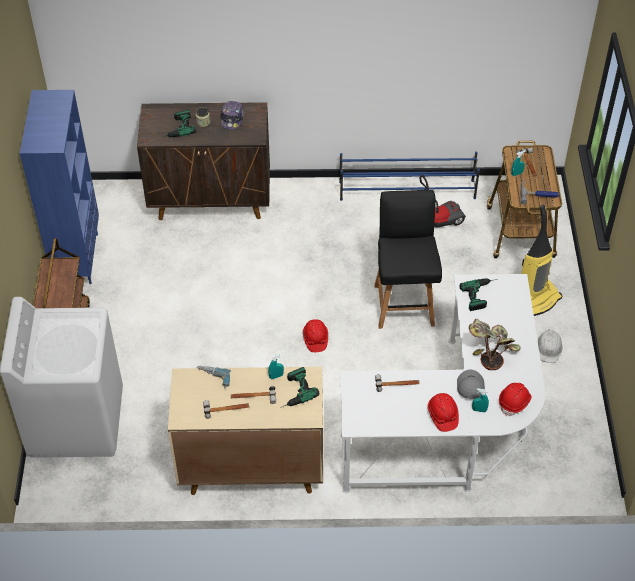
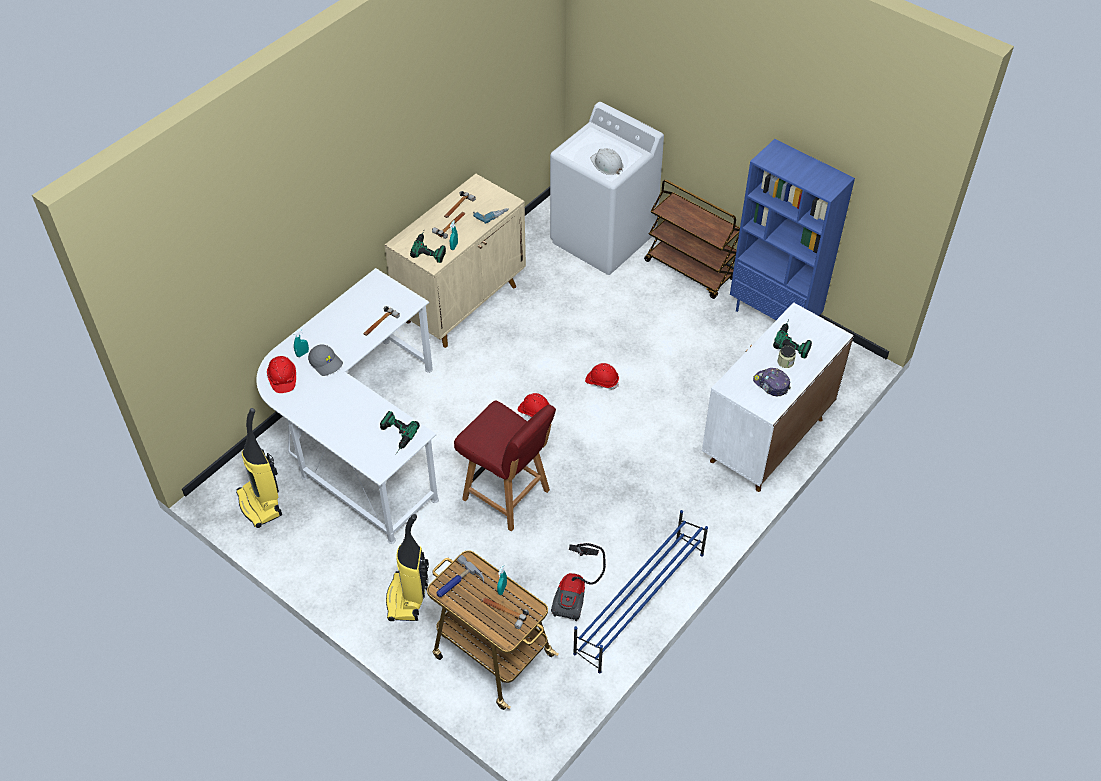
camera: 130 degrees right, 0 degrees up
(211, 200) = (766, 440): brown cabinet -> white cabinet
(404, 303) = (507, 496): black chair -> red chair
(442, 416) = (324, 330): red hard hat -> red hard hat (602, 381)
(490, 349) = (341, 400): potted plant -> none
(549, 348) = (352, 563): white hard hat -> white hard hat (607, 164)
(572, 440) = (261, 504): none -> vacuum cleaner

